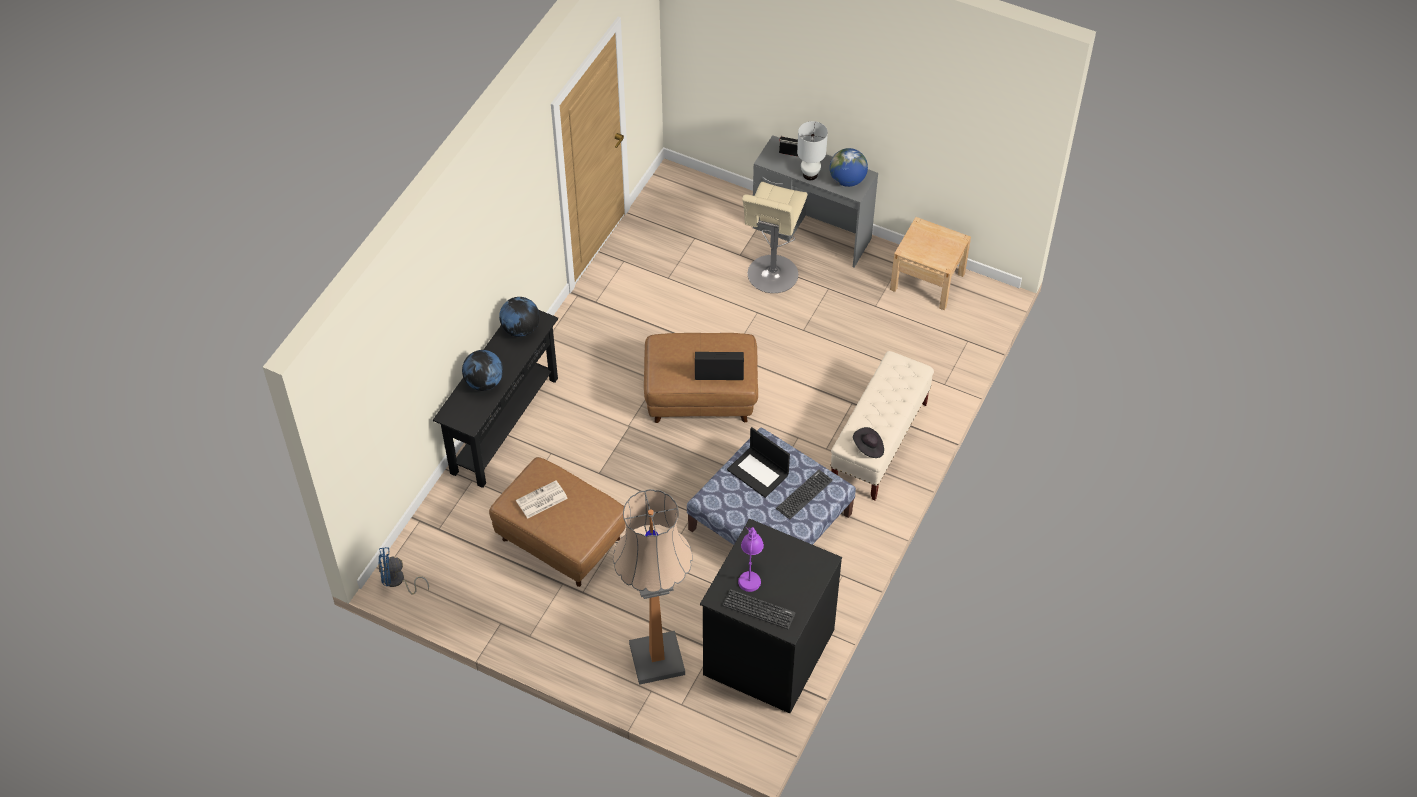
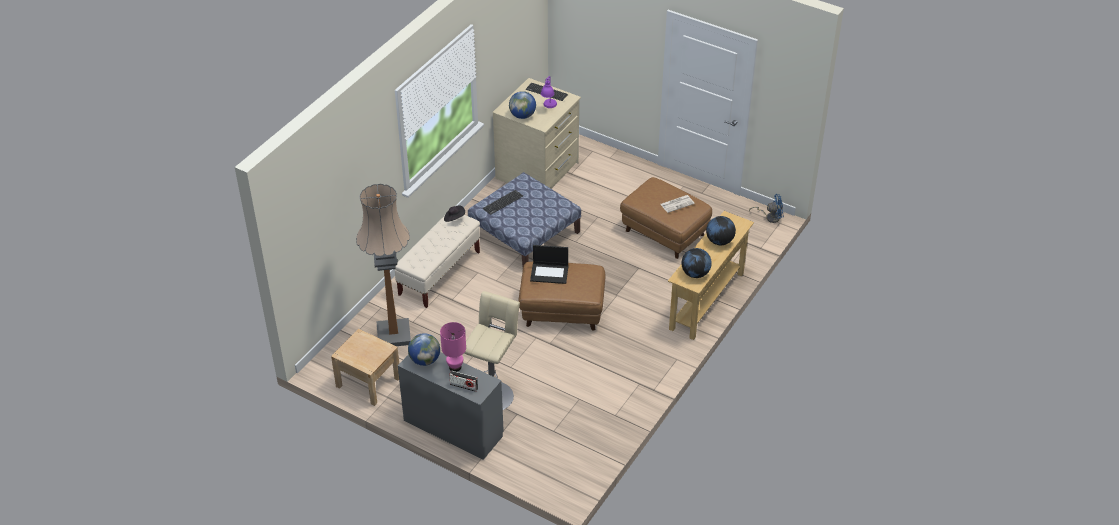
camera: 175 degrees left, 10 degrees down
(504, 425) = (707, 301): black console table -> beige console table
(657, 659) = (605, 171): floor lamp -> floor lamp (393, 334)
(758, 472) = (531, 216): laptop -> none
(767, 651) = (538, 171): black dresser -> beige dresser
(791, 551) = (522, 115): none -> globe
(810, 174) = (455, 367): white table lamp -> pink table lamp

